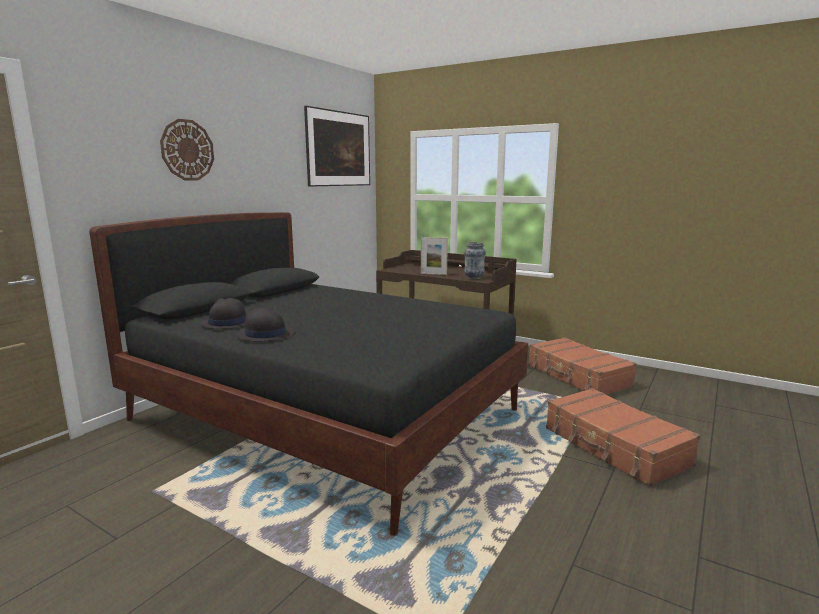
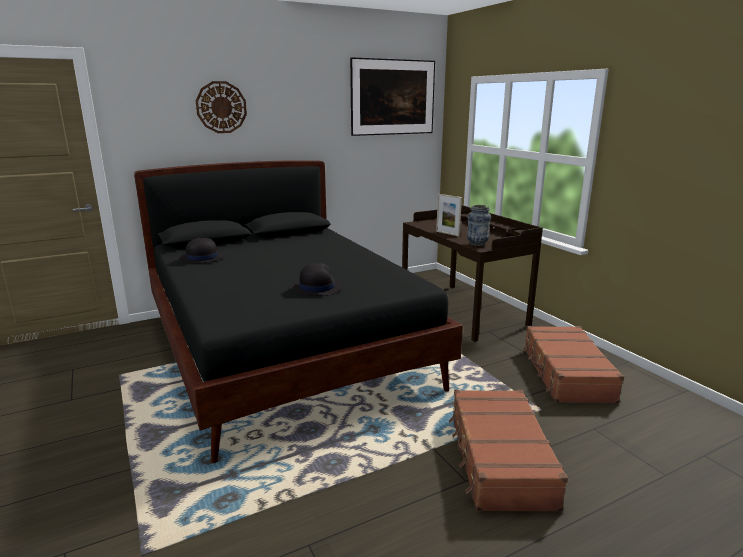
camera: 30 degrees right, 5 degrees up
(265, 334) = (206, 273): black hat -> black hat (317, 287)

